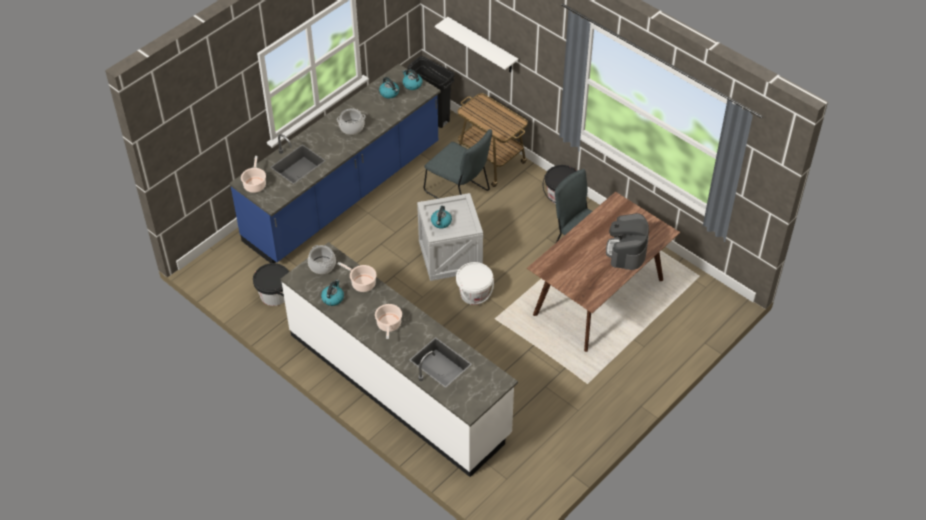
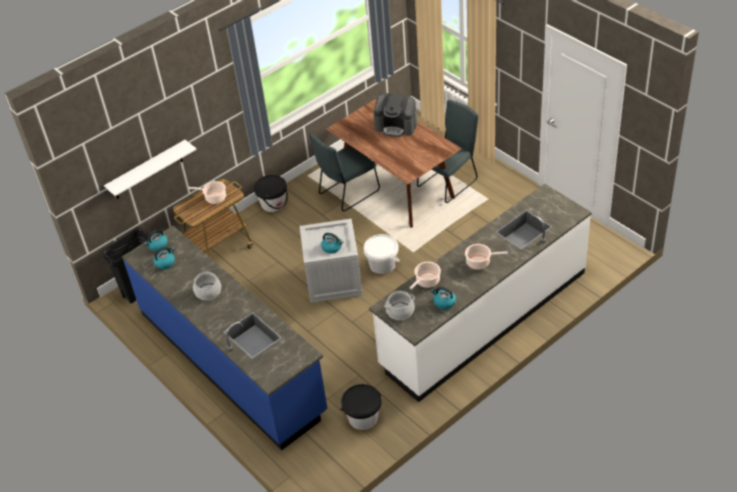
camera: 80 degrees left, 5 degrees down
(255, 184) = (275, 370): cooking pot -> cooking pot (214, 198)
(459, 192) = (252, 272): grey chair -> grey chair (449, 182)

